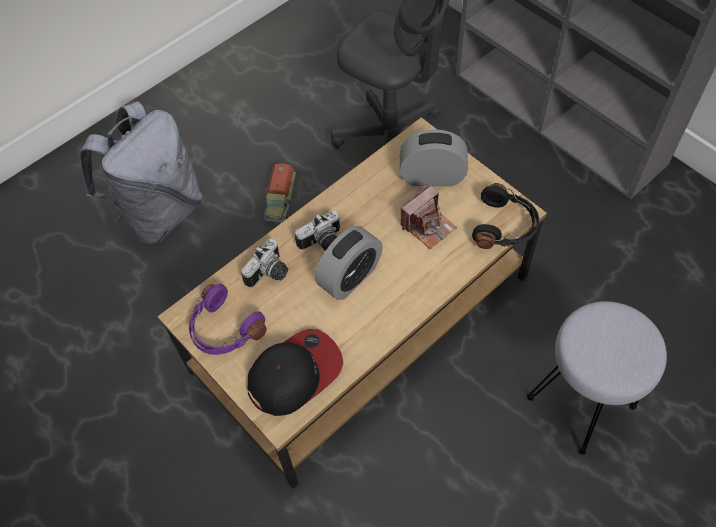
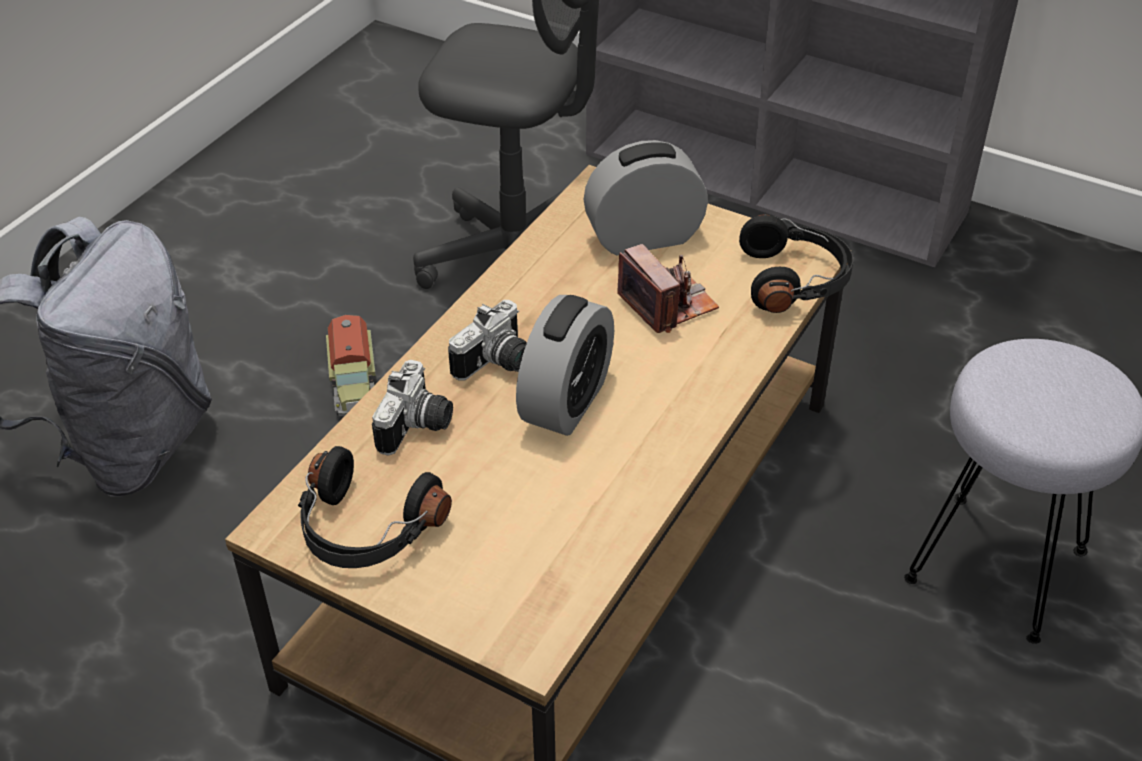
camera: 20 degrees left, 15 degrees down
(224, 330) = (366, 530): purple headphones -> black headphones
(295, 373) = (528, 567): cap -> none
(428, 226) = (667, 304): camera -> camera turned 60 degrees counterclockwise

